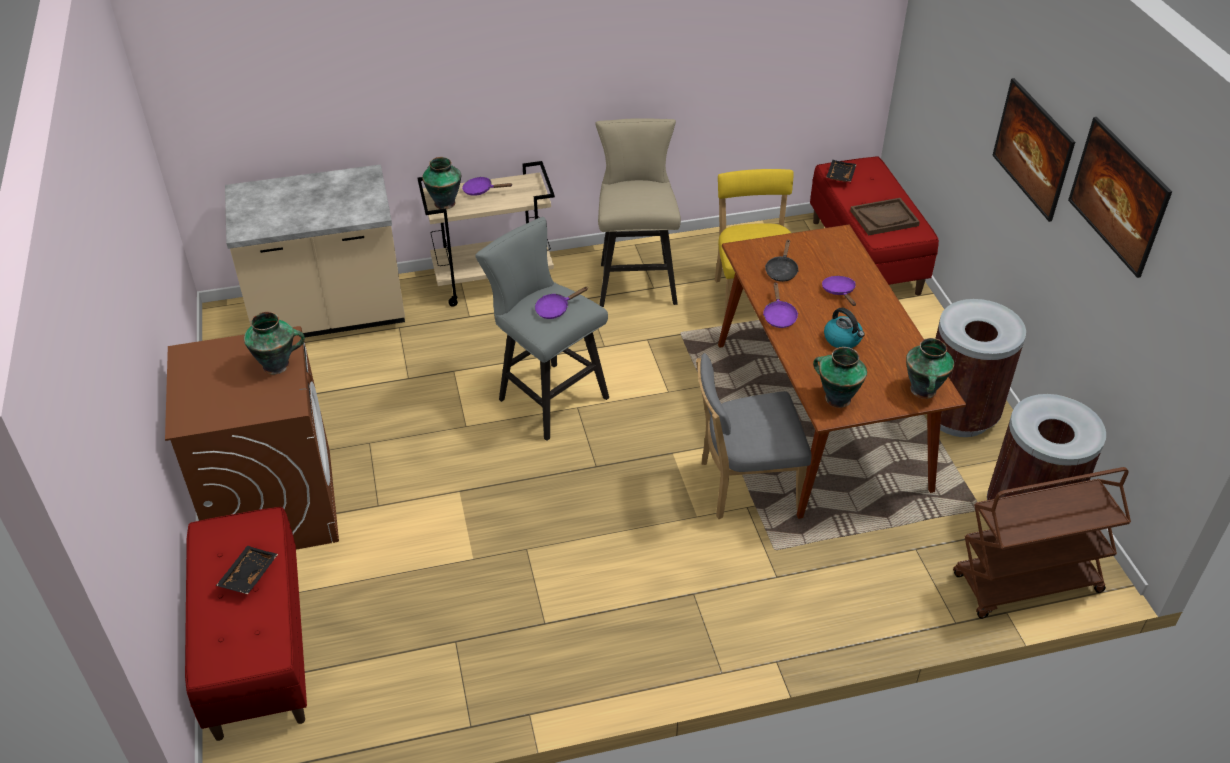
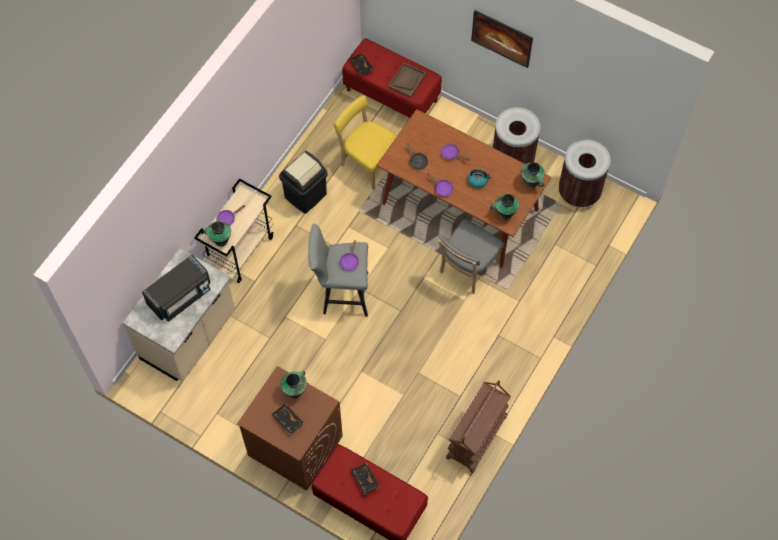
camera: 45 degrees left, 20 degrees up
(221, 387) = (287, 420): none -> black tray
(314, 201) = (180, 296): none -> black microwave
(636, 280) = (305, 195): beige stool -> black trash can
(1026, 584) = (605, 226): brown cart -> brown cart (477, 438)
(1111, 216) = (570, 66): picture -> none

